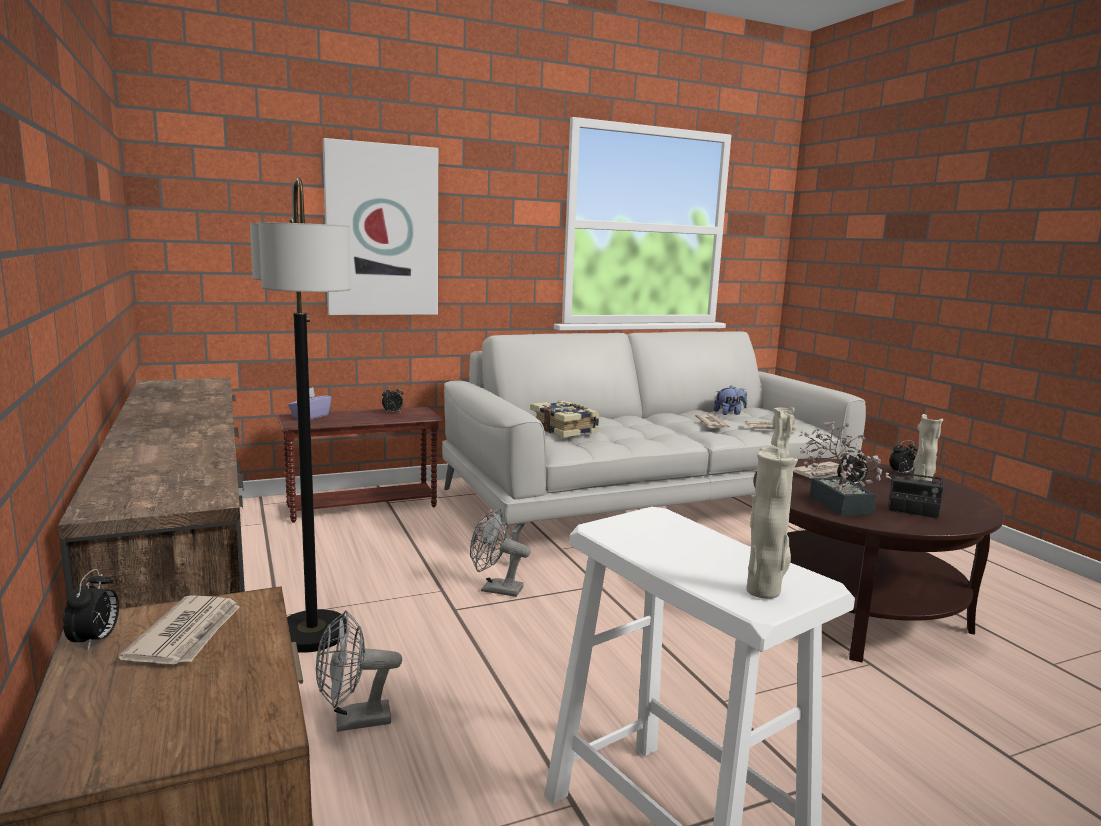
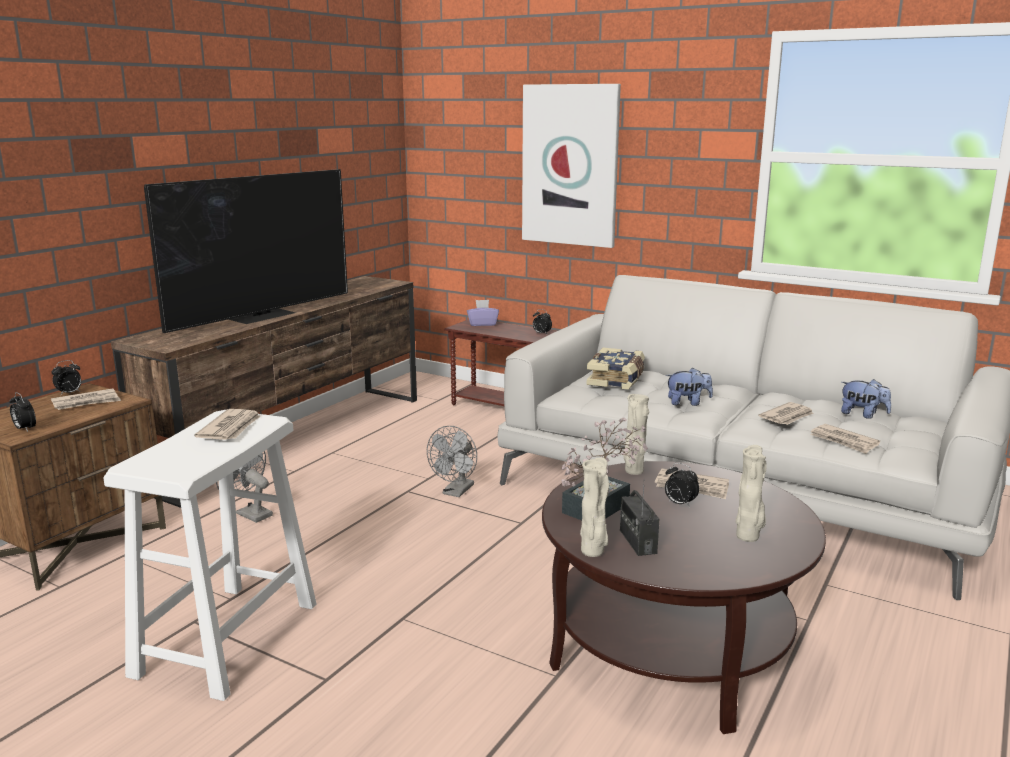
camera: 55 degrees right, 5 degrees up
(186, 438) = (263, 315): none -> television
(312, 633) = (324, 468): floor lamp -> none
(495, 589) = (456, 492): grey fan -> grey fan turned 135 degrees counterclockwise
(643, 432) = (687, 403): none -> plush toy
(663, 533) = (231, 428): none -> newspaper
(764, 592) = (154, 464): beige vase -> beige vase (593, 552)
(902, 473) = (785, 522): alarm clock -> alarm clock (25, 429)

